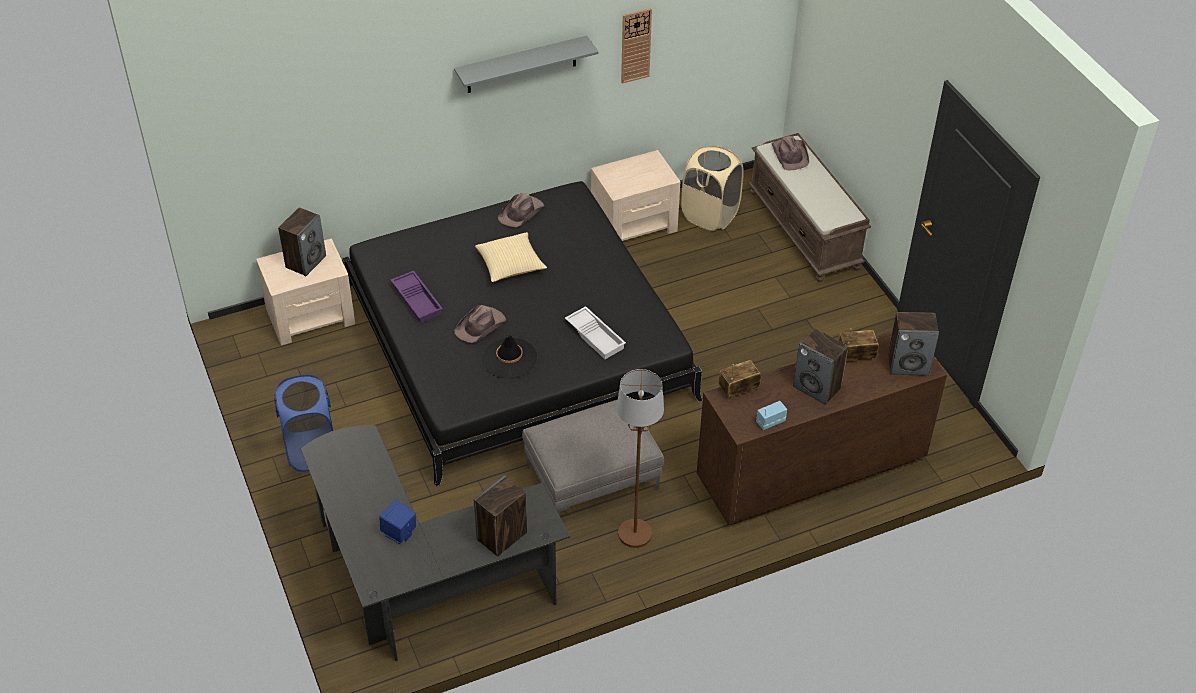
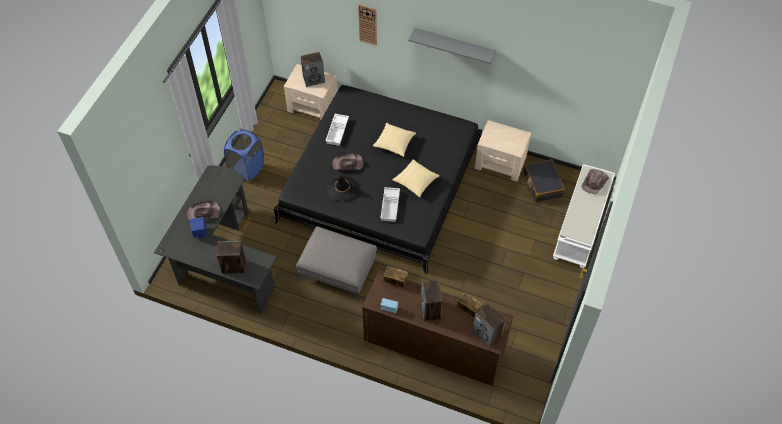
camera: 45 degrees right, 10 degrees up
(418, 300) = (338, 131): purple tray -> white tray
(521, 212) = (429, 120): brown hat -> brown hat (204, 213)
(591, 289) = (415, 182): none -> pillow
(634, 534) = (325, 311): brown floor lamp -> none
(635, 45) = (526, 70): wall clock -> wall clock (368, 24)
(710, 215) = (542, 185): beige laundry basket -> black suitcase
(805, 230) = (581, 227): brown bench -> white bench

